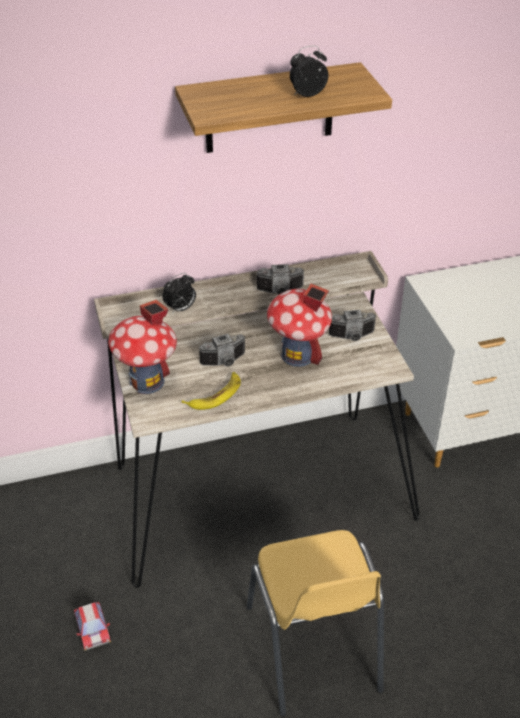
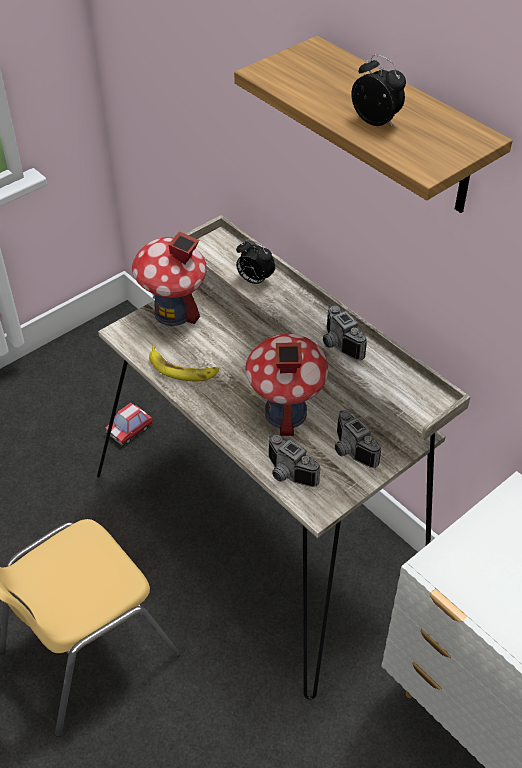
camera: 65 degrees right, 5 degrees up
(93, 630) = (40, 465): toy car -> toy car (130, 430)
(225, 362) = (236, 358): camera -> camera (287, 475)

